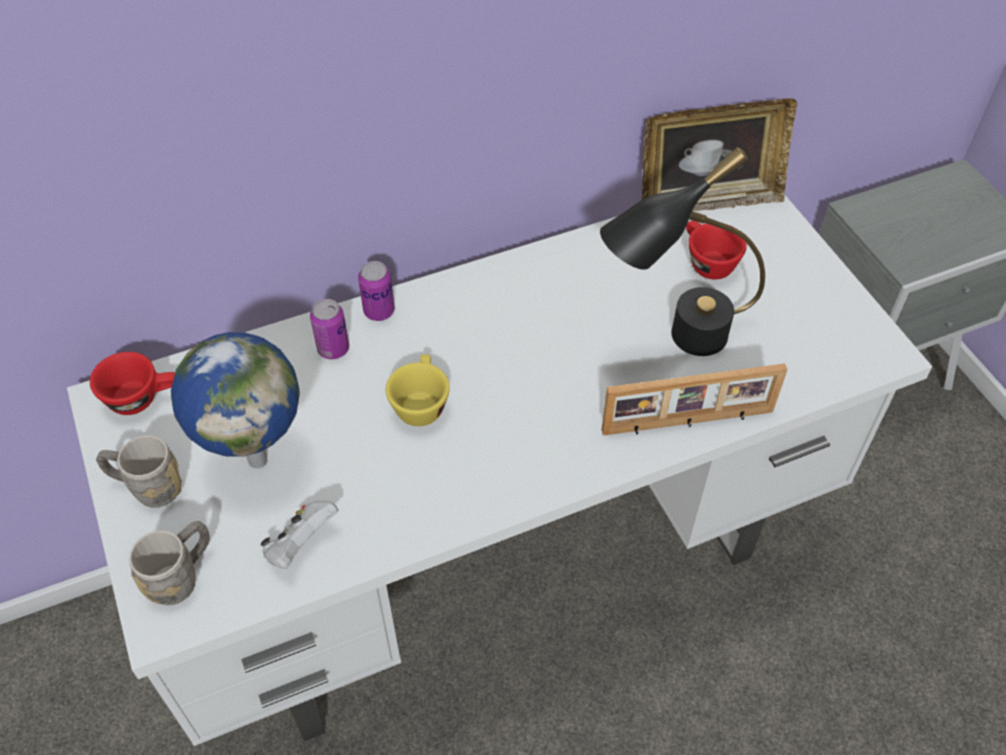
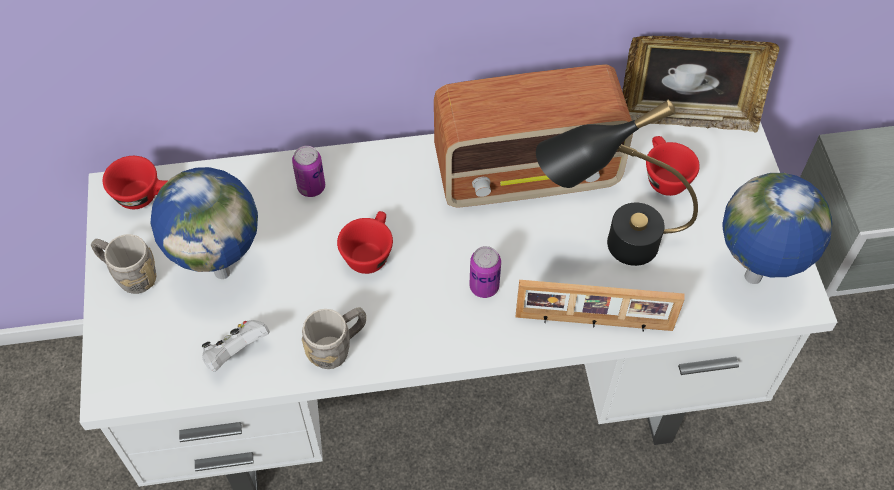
camera: 15 degrees right, 5 degrees up
(182, 576) = (137, 356): grey mug -> grey mug (337, 347)
(379, 311) = (360, 161): can -> can (484, 286)
(420, 403) = (369, 252): yellow cup -> red cup
(566, 287) = (528, 173): none -> radio
(834, 343) = (753, 279): none -> globe

